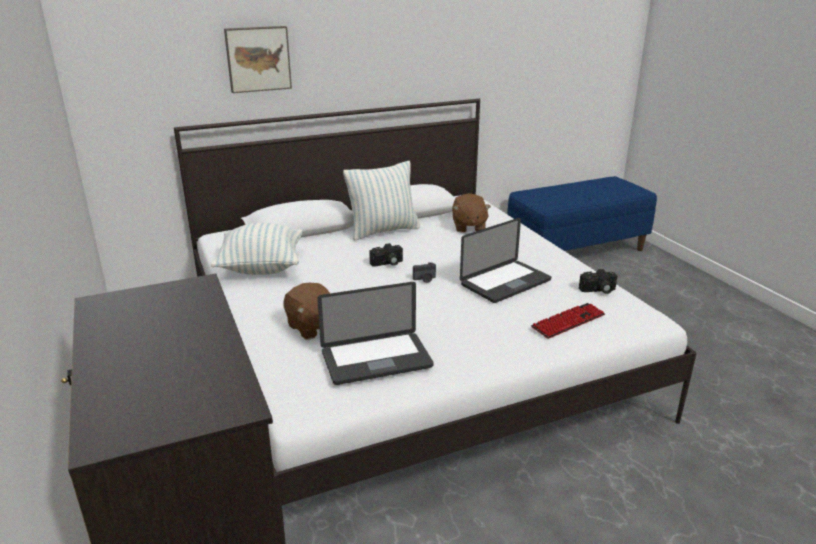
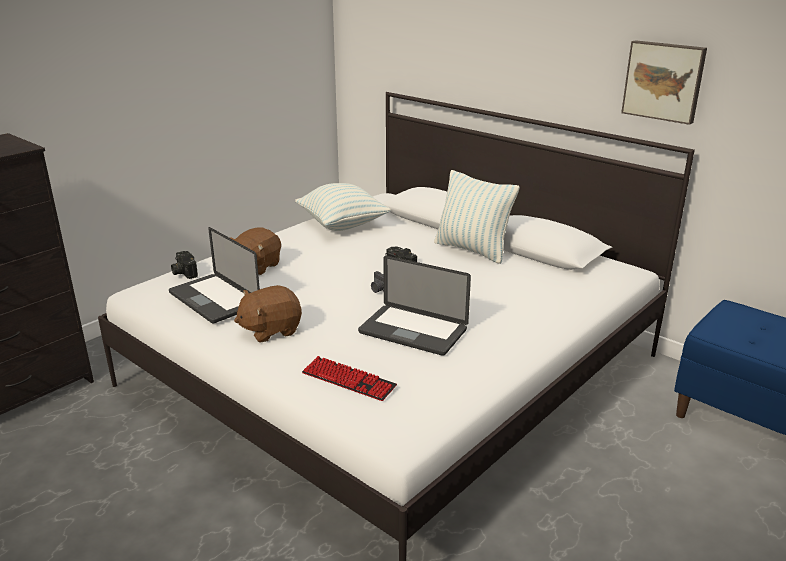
camera: 65 degrees right, 0 degrees up
(258, 59) = (458, 44): picture -> picture (664, 81)
(468, 227) = (538, 287): brown plush toy -> brown plush toy (270, 330)
(598, 290) = (446, 391): camera -> camera (183, 272)

